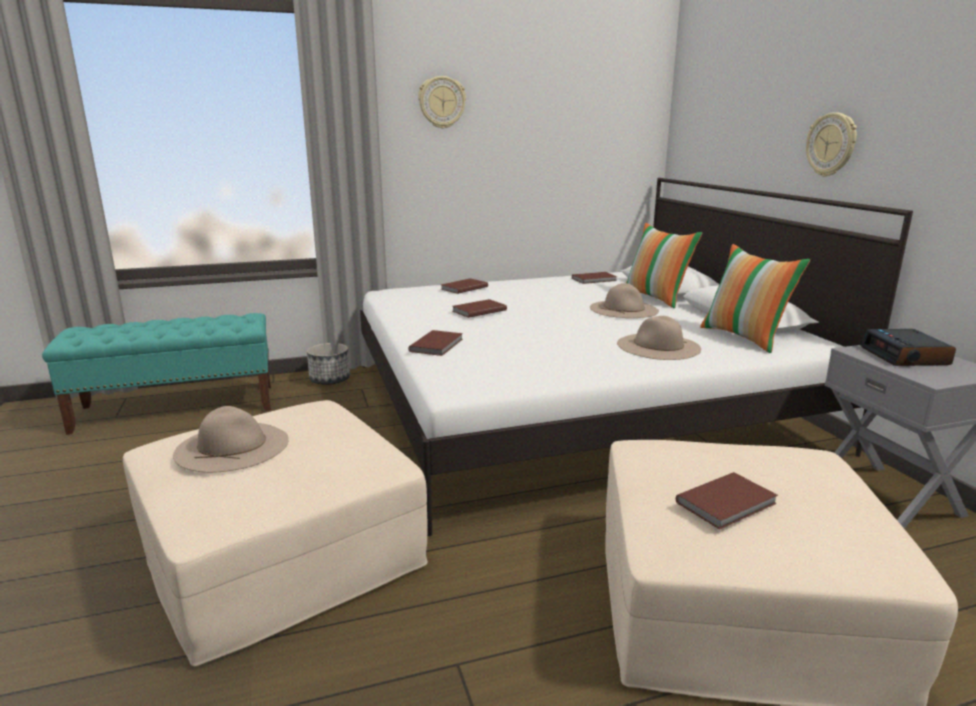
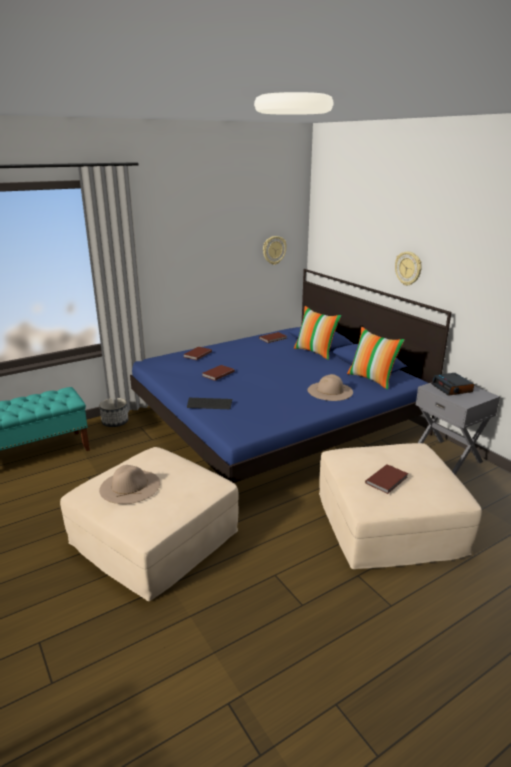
camera: 15 degrees left, 5 degrees up
(438, 345) = (209, 404): brown book -> keyboard
(441, 102) = (173, 236): wall clock -> wall clock (274, 250)
(573, 404) = (275, 421): white bed -> blue bed
(624, 309) = (300, 363): beige hat -> none

